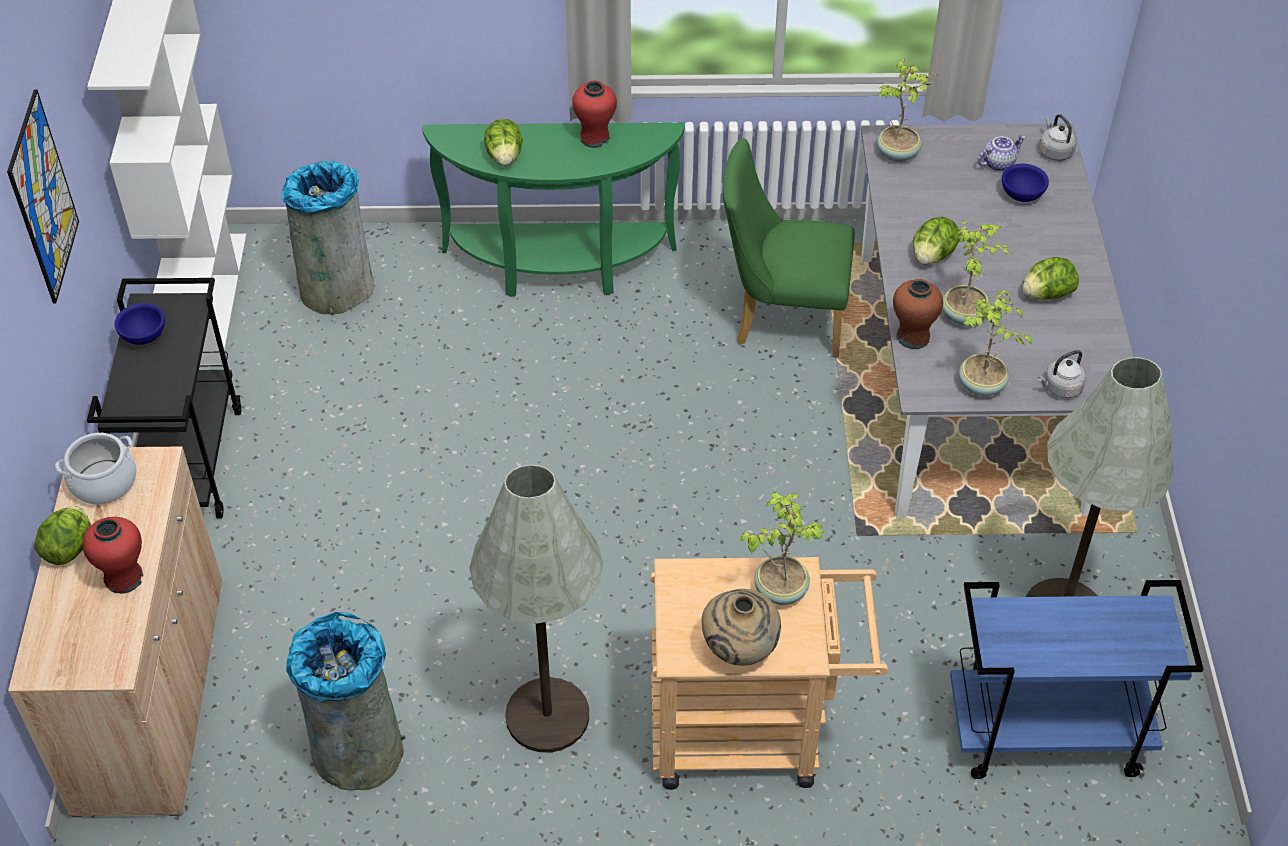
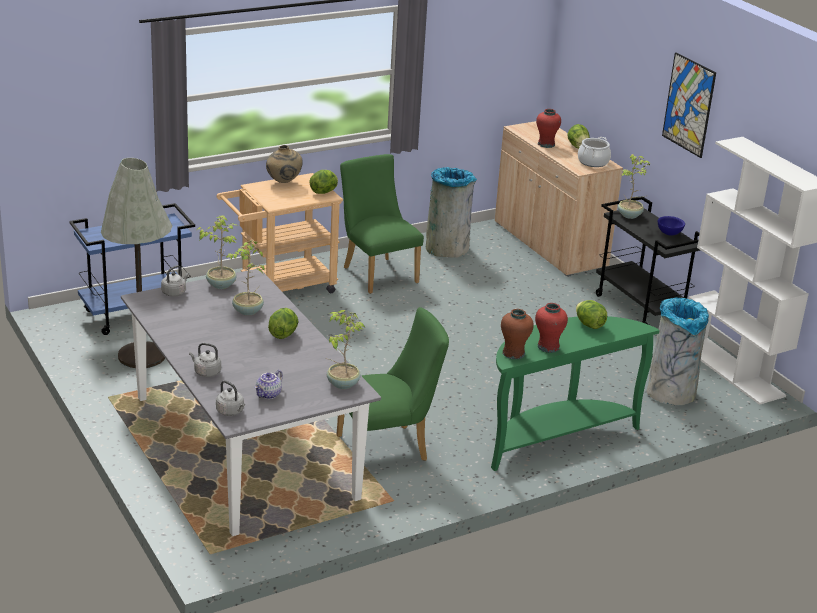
camera: 150 degrees right, 20 degrees down
(547, 716) = (377, 273): grey floor lamp -> green chair
(779, 589) = (279, 199): potted plant -> potted plant (630, 215)
(912, 337) = (272, 296): brown vase -> brown vase (513, 353)
(1022, 195) = (242, 379): blue bowl -> none
(1046, 294) = (201, 331): lettuce -> lettuce (324, 192)
(1064, 219) = (206, 372): none -> grey kettle

